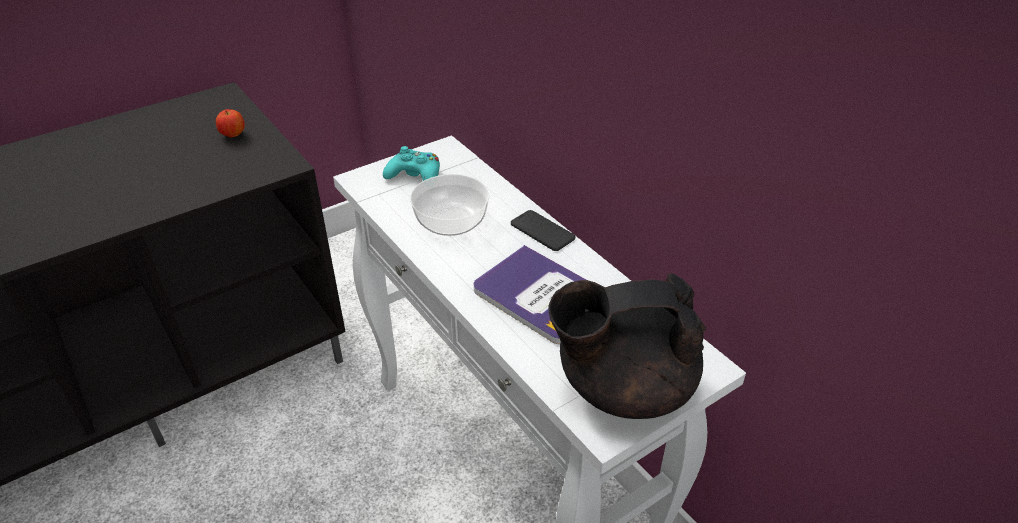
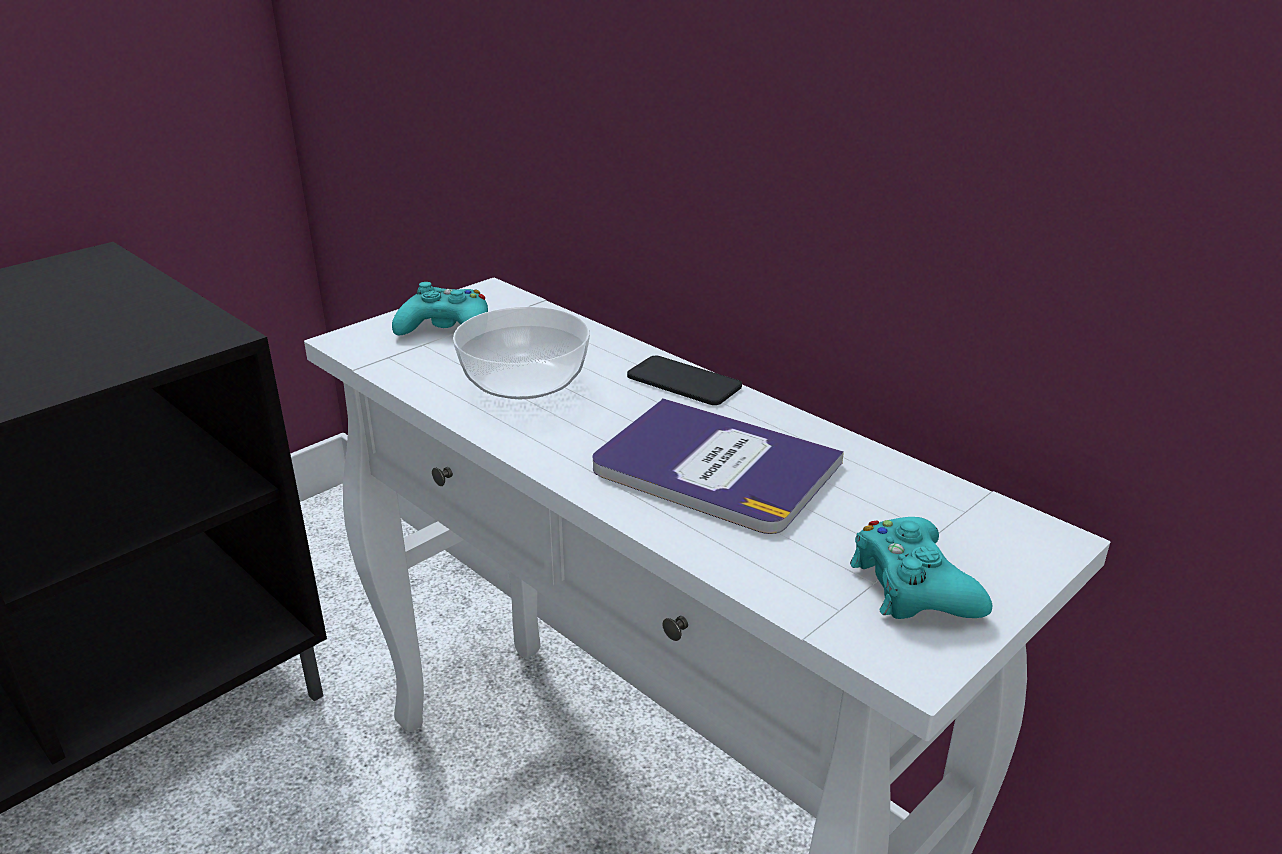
camera: 10 degrees left, 10 degrees down
(233, 135) = (117, 304): apple -> none
(622, 387) = (912, 585): black teapot -> turquoise game controller

